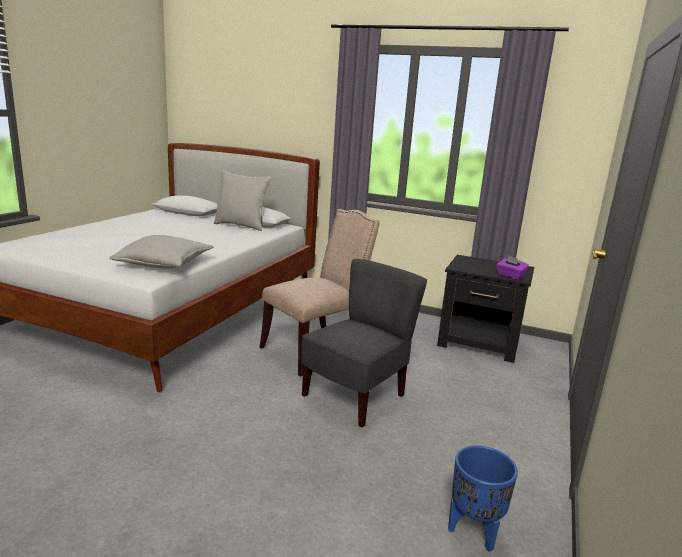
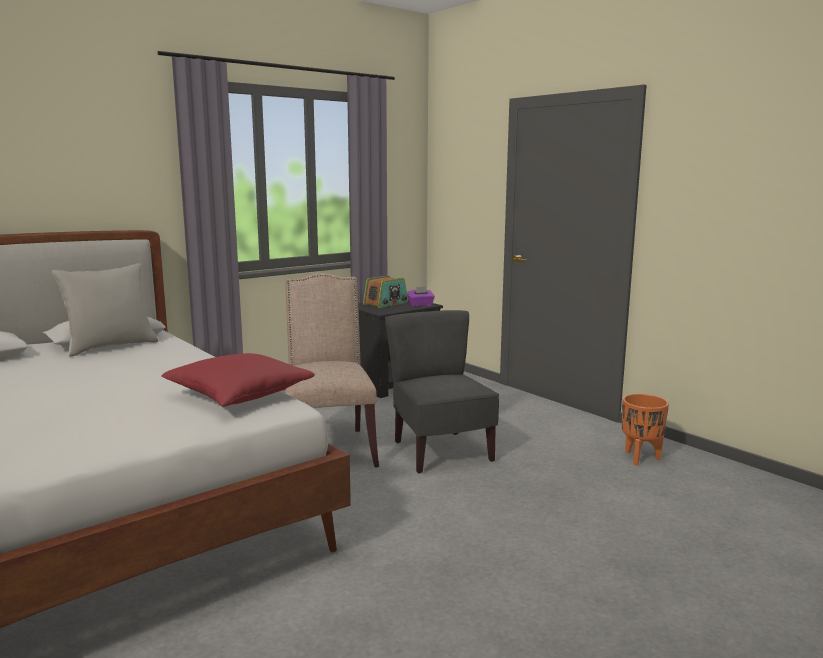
camera: 60 degrees left, 5 degrees down
(164, 264) = (239, 395): grey pillow -> red pillow
(474, 532) = (641, 458): blue planter -> orange planter
(490, 265) = (386, 303): none -> radio

